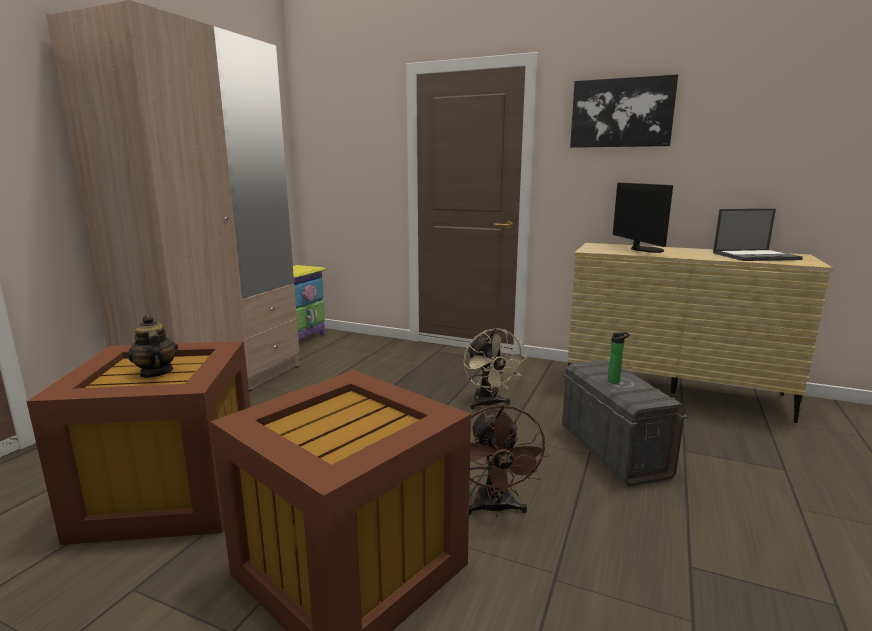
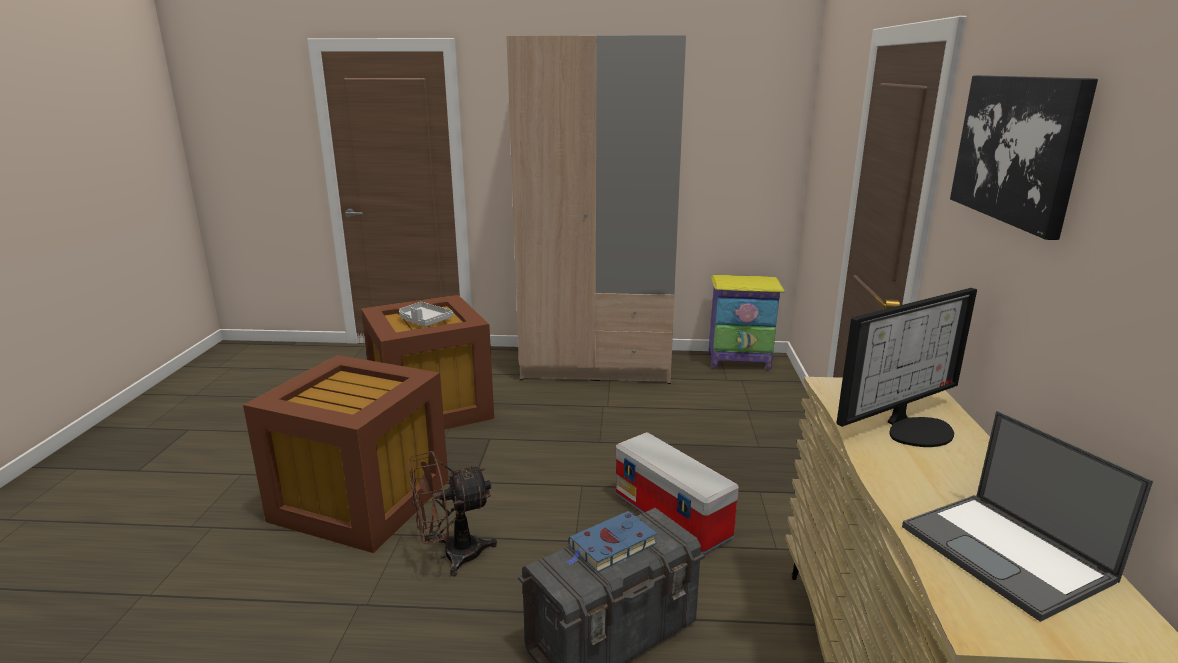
camera: 70 degrees right, 5 degrees up
(156, 372) = (424, 321): teapot -> grey tray
(489, 404) = (673, 516): beige fan -> storage box
(615, 381) = (611, 546): bottle -> blue book

